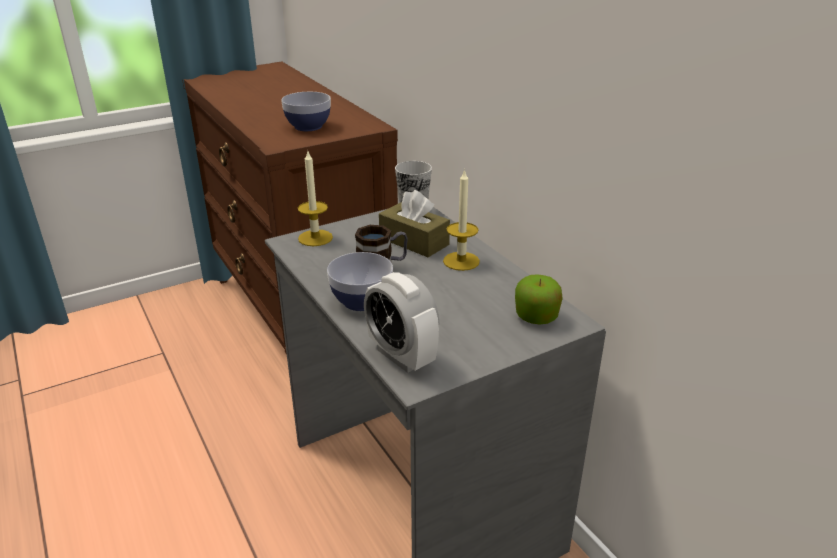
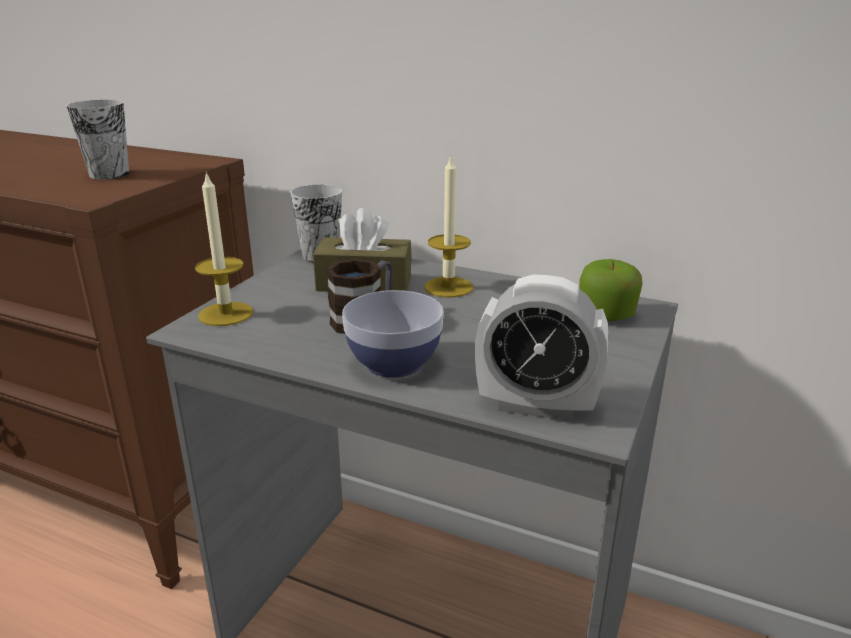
camera: 35 degrees left, 5 degrees down
(308, 126) = (109, 174): bowl -> cup

